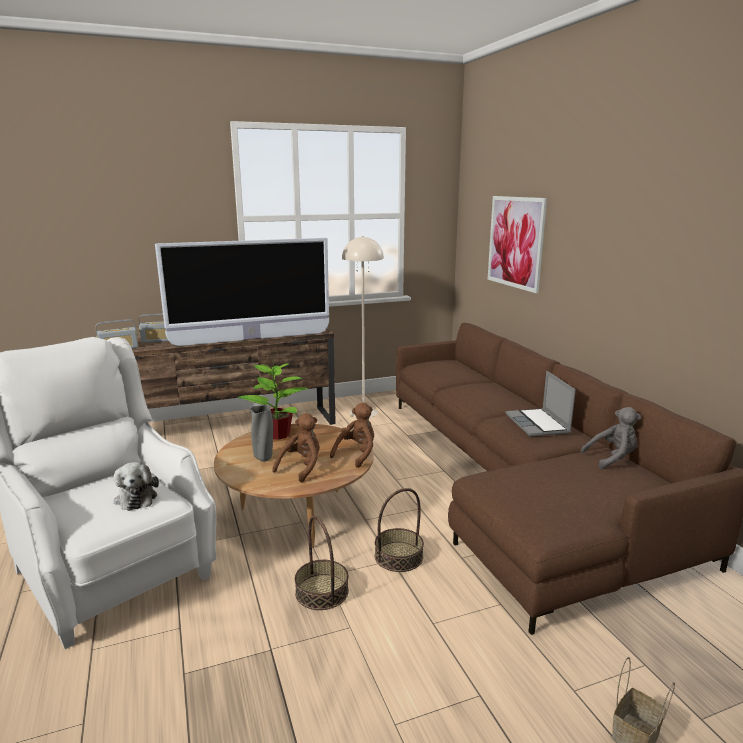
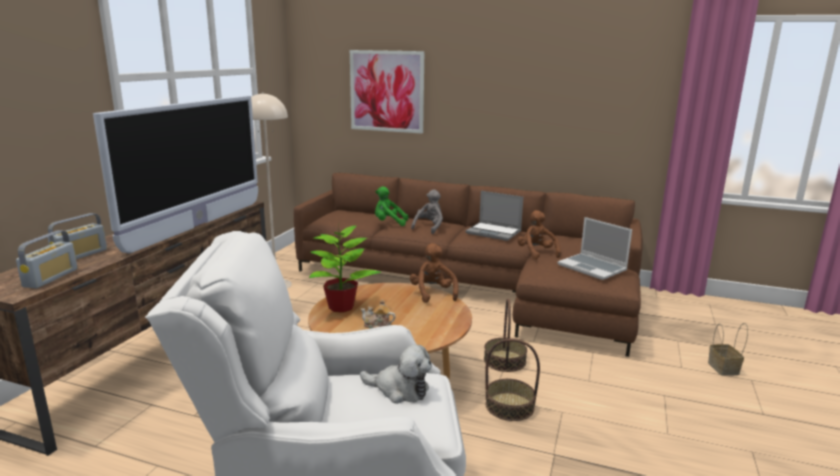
camera: 50 degrees left, 0 degrees up
(263, 458) = (377, 326): grey vase -> teapot
(301, 467) = (421, 318): brown plush toy -> brown plush toy (536, 253)
(462, 383) = (389, 223): none -> green plush toy
(551, 500) = (593, 268): none -> laptop
(612, 459) = (564, 238): grey plush toy -> grey plush toy (429, 227)

